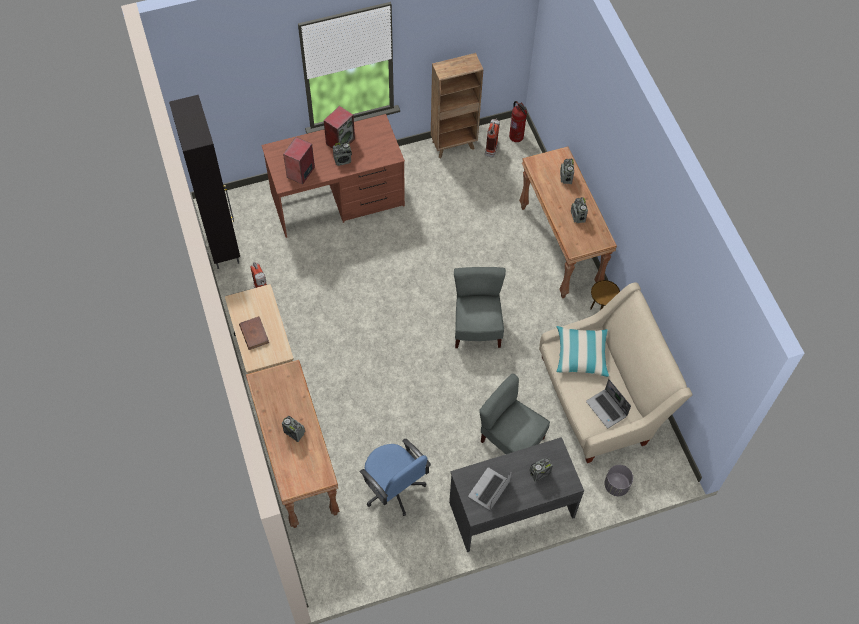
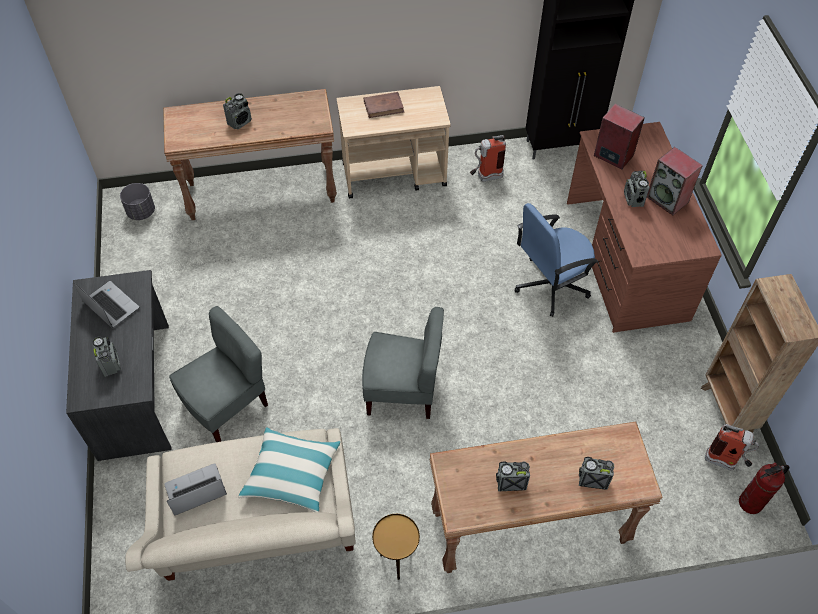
camera: 100 degrees right, 5 degrees down
(393, 488) = (204, 274): blue office chair -> blue office chair (550, 285)
(616, 486) = (121, 524): grey planter -> grey planter (141, 212)

